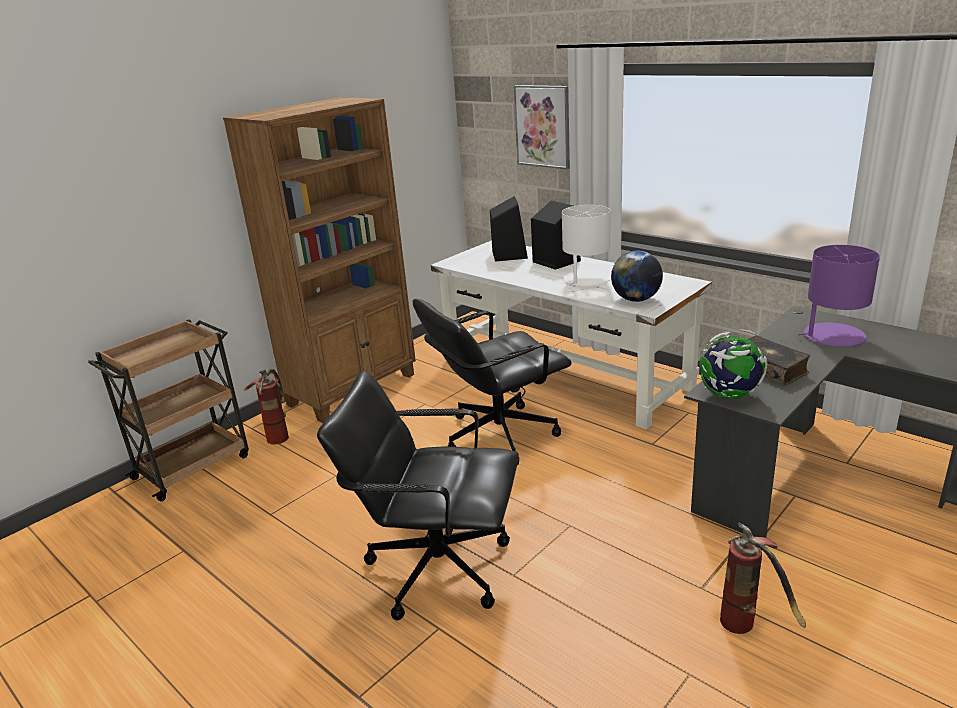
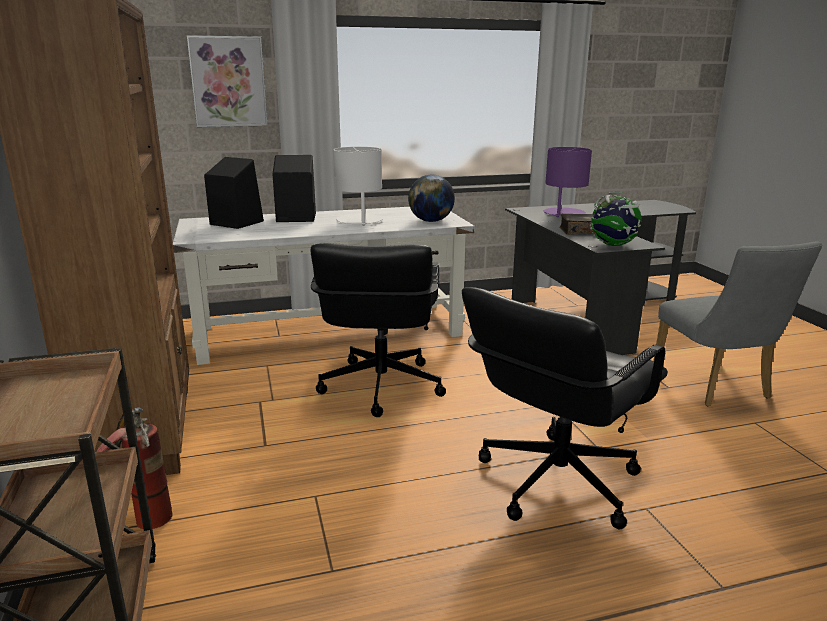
camera: 60 degrees left, 5 degrees down
(751, 625) = (716, 387): fire extinguisher -> grey chair

